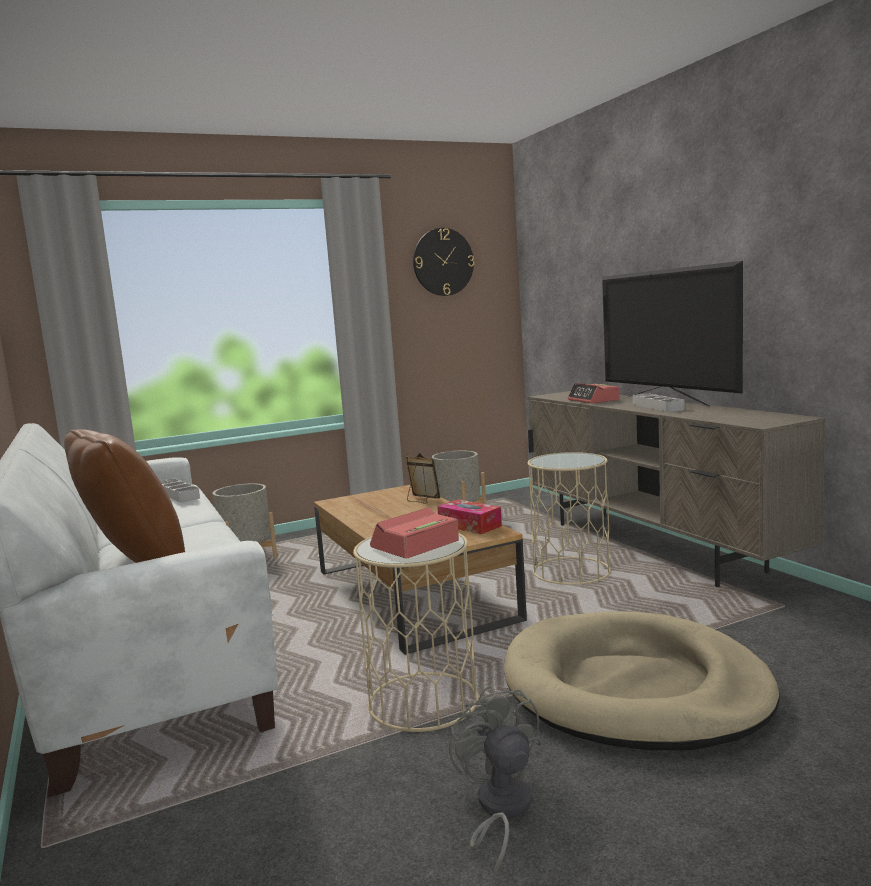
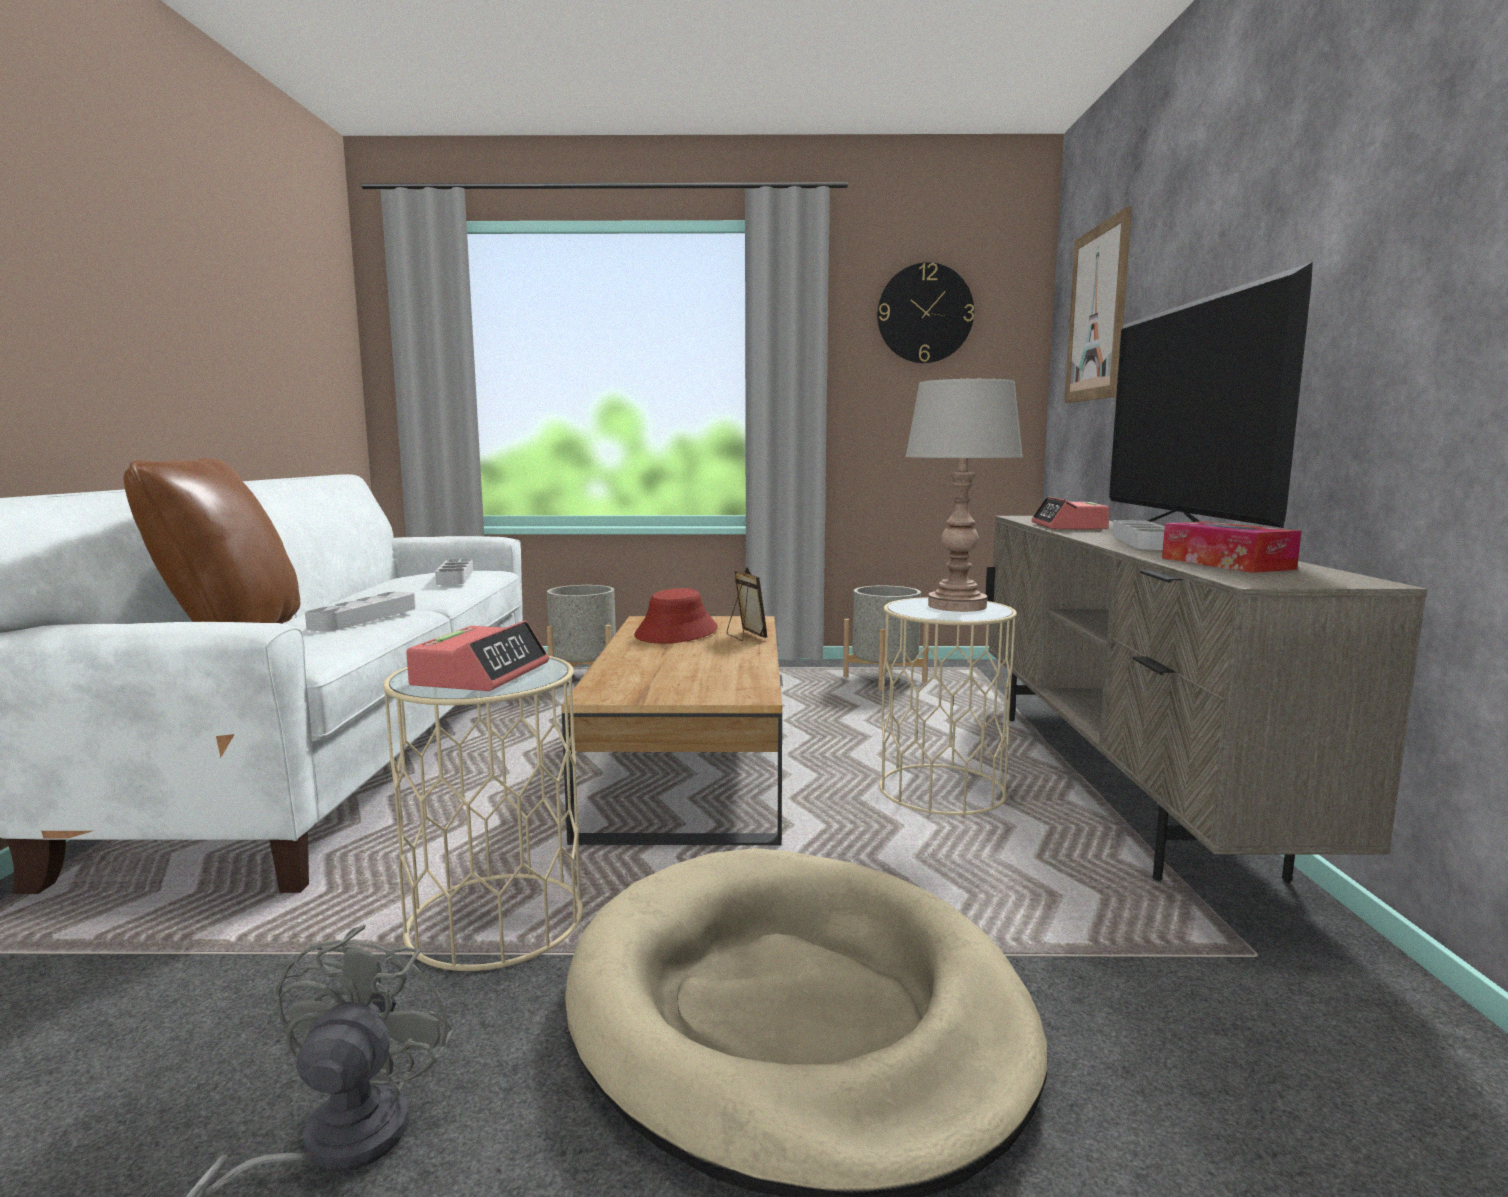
camera: 25 degrees right, 0 degrees up
(203, 533) = (364, 618): none -> grey tray
(372, 506) = (677, 632): none -> red hat
(414, 545) = (481, 674): alarm clock -> alarm clock turned 120 degrees clockwise
(469, 525) = (737, 679): tissue box -> tissue box (1226, 563)
(564, 264) = (1097, 313): none -> picture
(568, 458) = (956, 606): none -> grey table lamp

